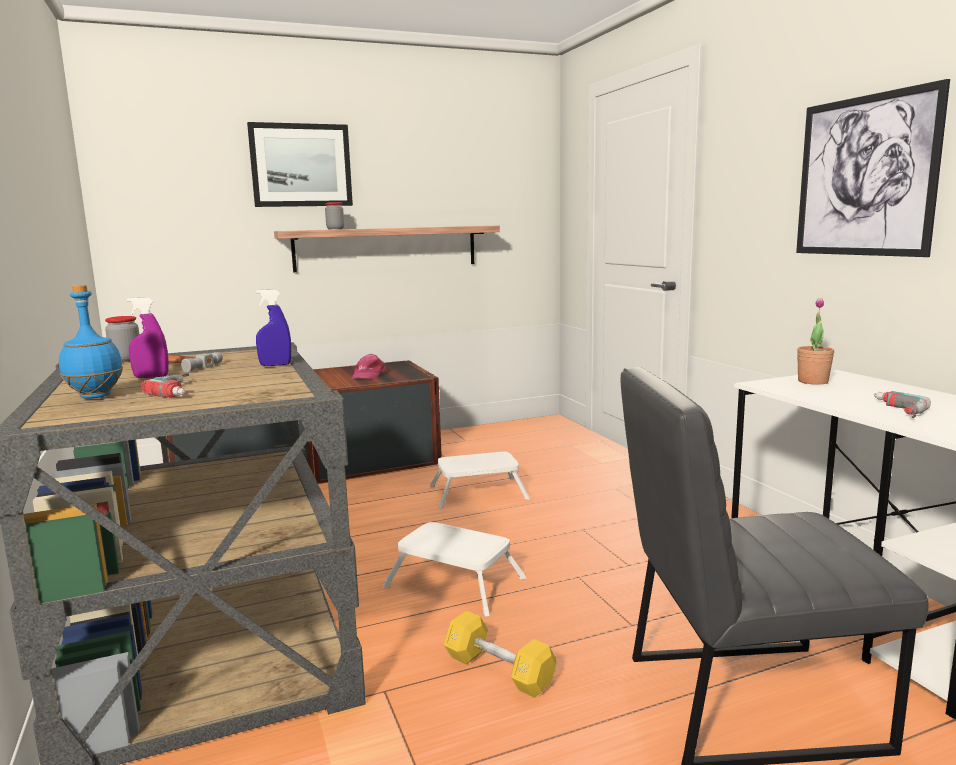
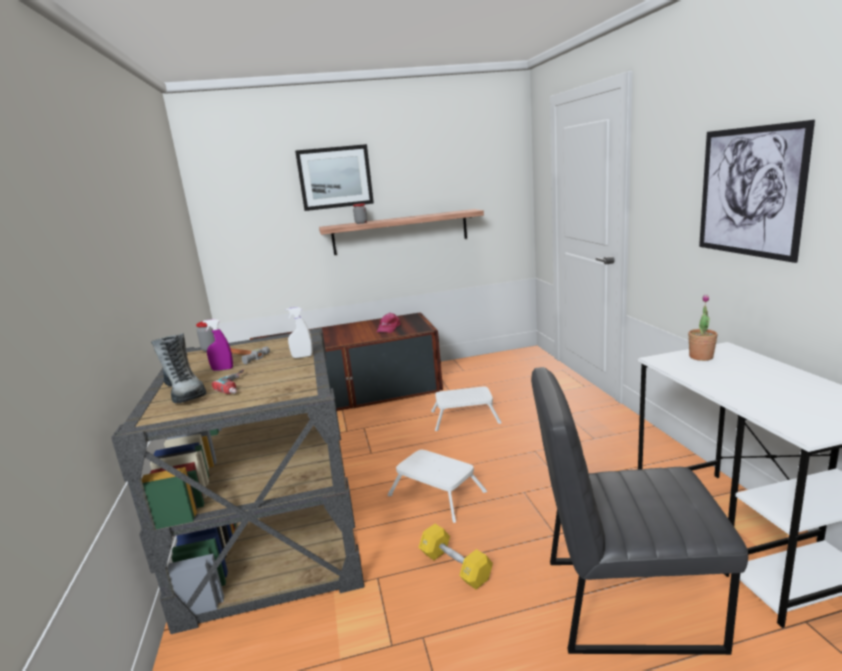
camera: 10 degrees right, 5 degrees up
(96, 396) = (185, 392): blue bottle -> boot
(275, 365) = (302, 356): blue spray bottle -> white spray bottle
(893, 411) = (751, 393): power drill -> none

